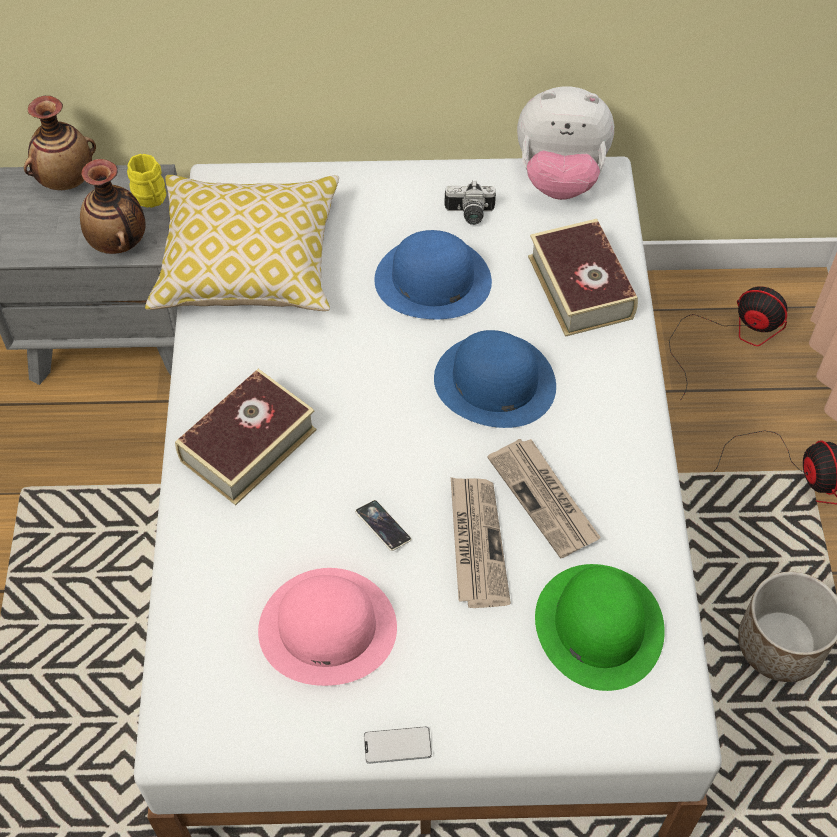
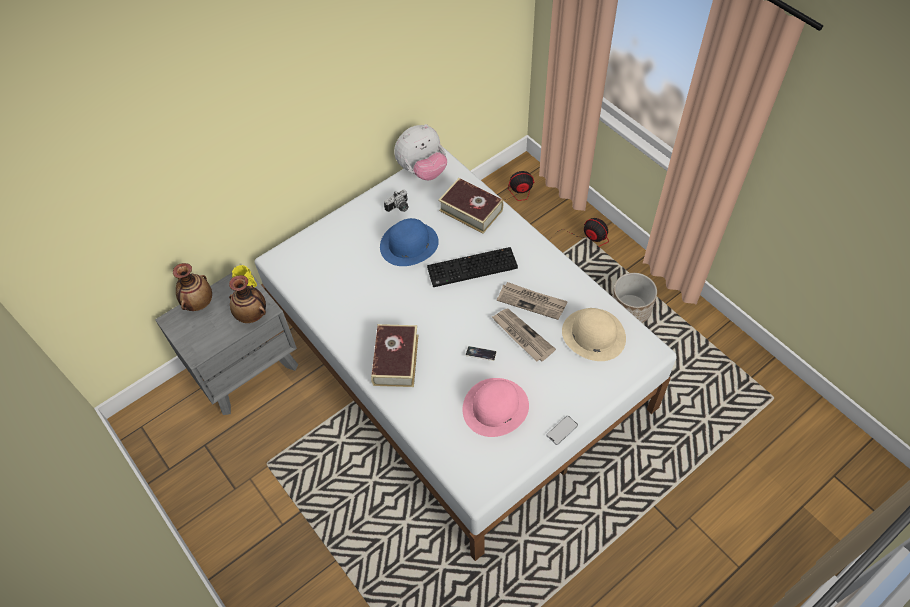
camera: 35 degrees left, 0 degrees up
(249, 262) = (322, 285): pillow -> none
(494, 382) = (471, 269): blue hat -> keyboard
(598, 625) = (593, 335): green hat -> beige hat

